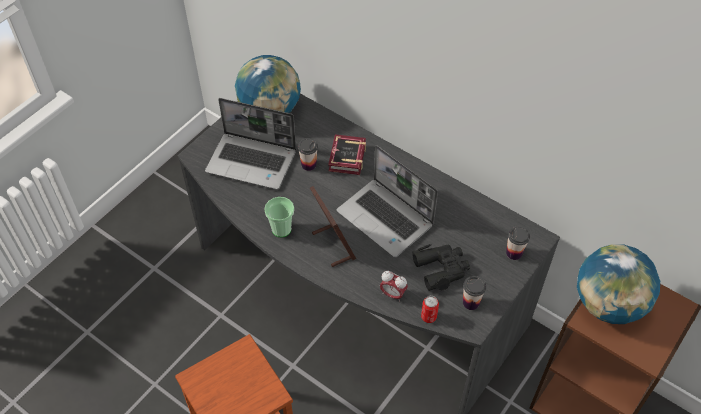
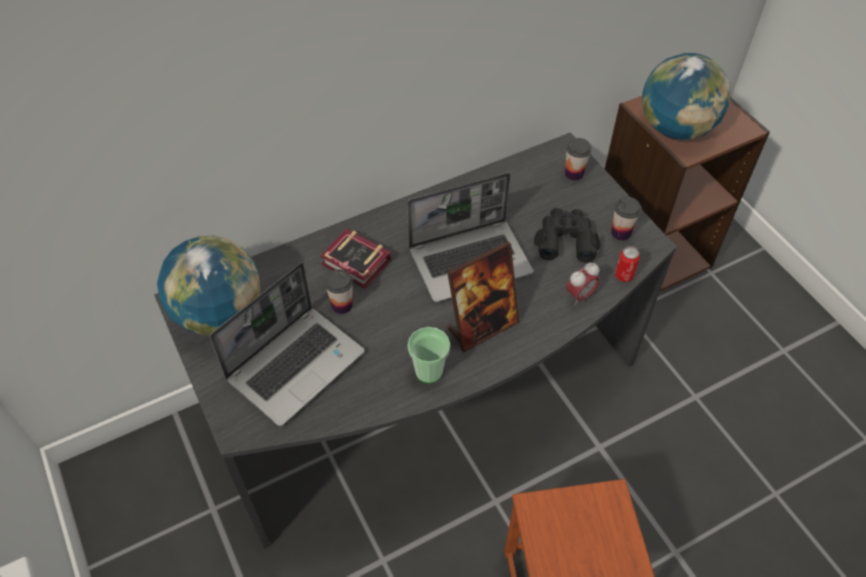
camera: 65 degrees left, 0 degrees up
(333, 245) = (482, 326): picture frame -> picture frame turned 150 degrees clockwise

